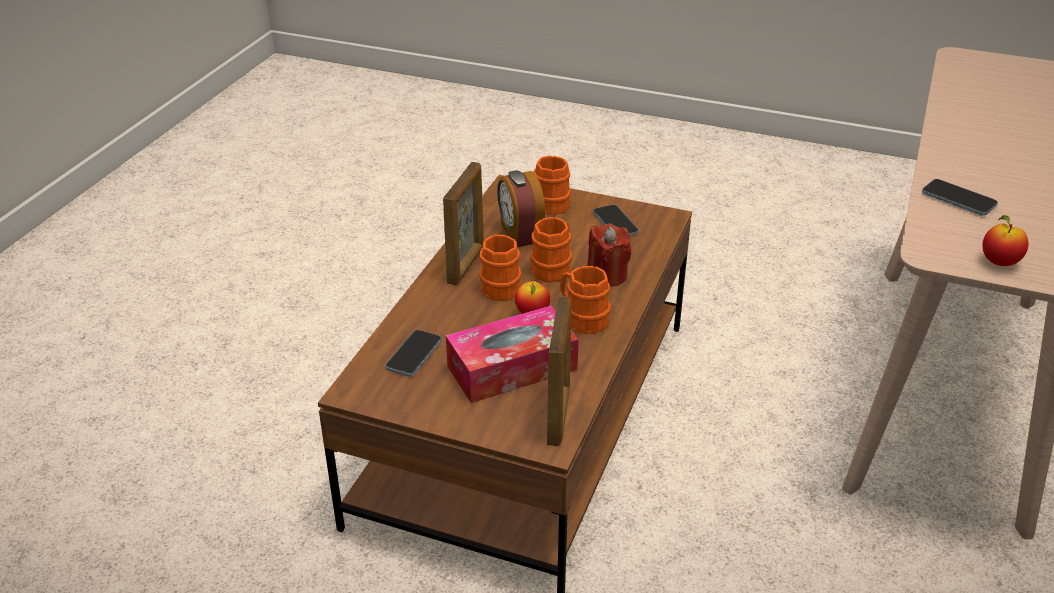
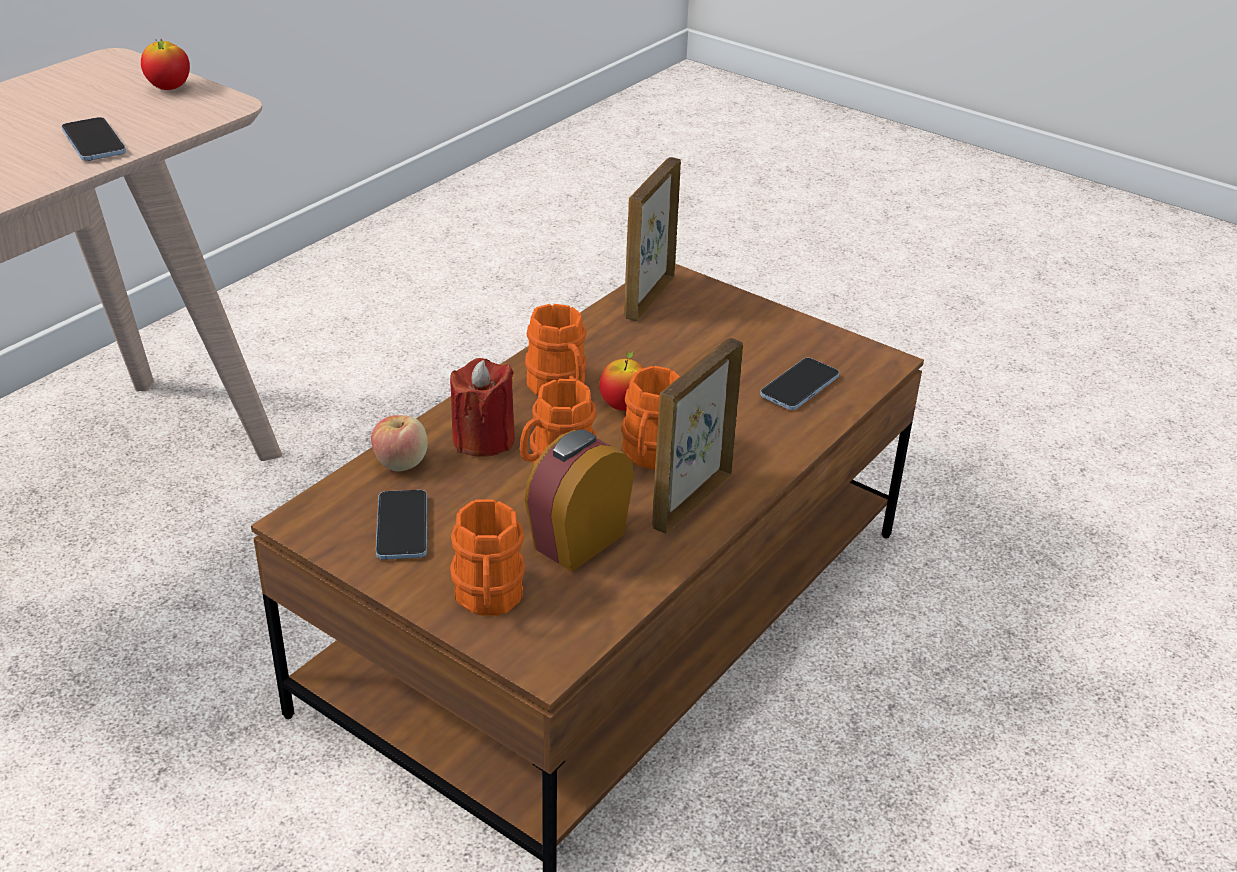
camera: 165 degrees left, 0 degrees up
(512, 368) = (680, 349): tissue box -> none
(520, 234) = (577, 540): alarm clock -> alarm clock turned 135 degrees counterclockwise
(644, 253) = (401, 462): none -> apple

